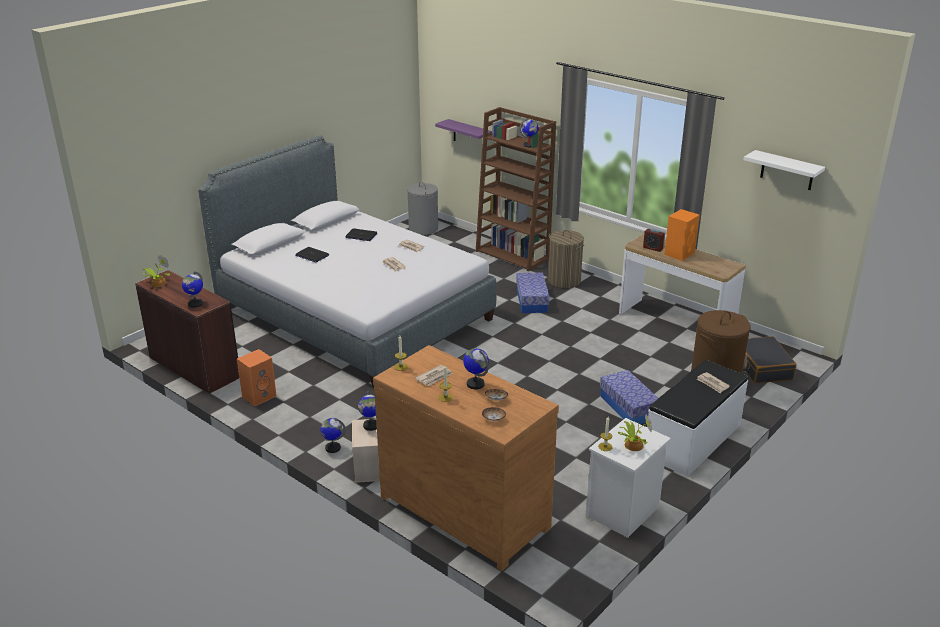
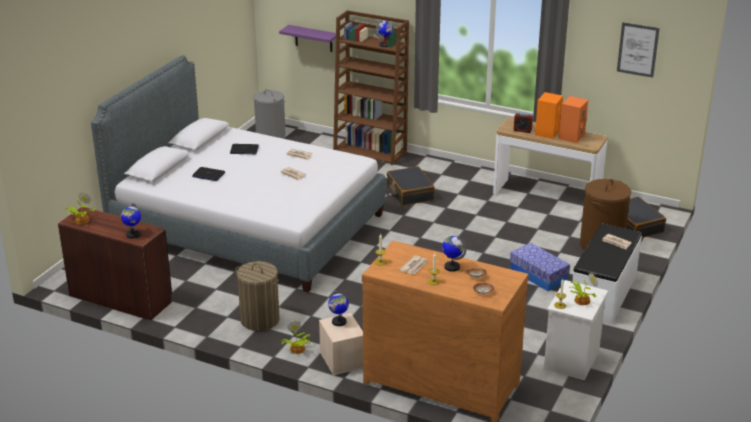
camera: 15 degrees left, 0 degrees up
(259, 396) = (201, 315): orange speaker -> orange speaker (571, 136)
(332, 448) = (297, 349): globe -> potted plant
(532, 301) = (409, 193): storage box -> black suitcase
(564, 280) = (430, 170): laundry basket -> laundry basket (259, 320)
(787, 170) = (637, 49): white shelf -> picture

